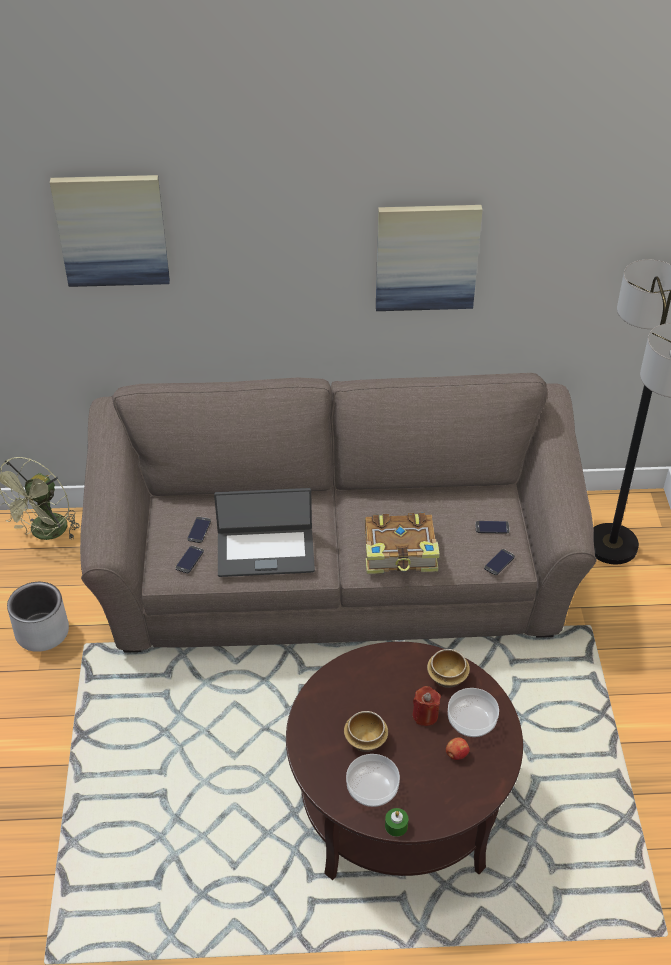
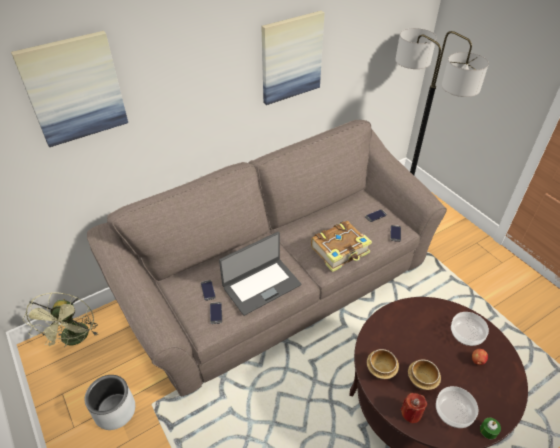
camera: 30 degrees left, 0 degrees up
(425, 715) = (439, 344): red candle -> red candle (411, 413)
(448, 677) = (431, 314): bowl -> bowl (381, 370)

